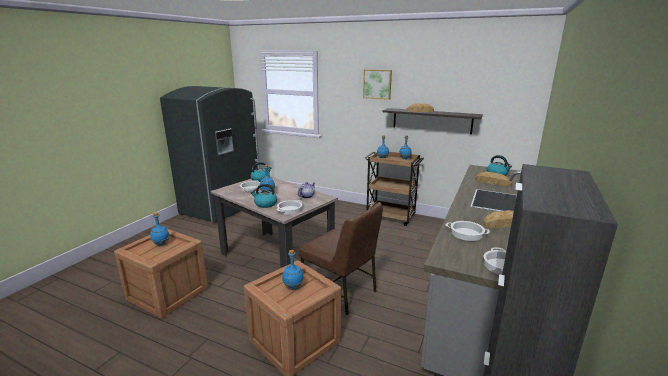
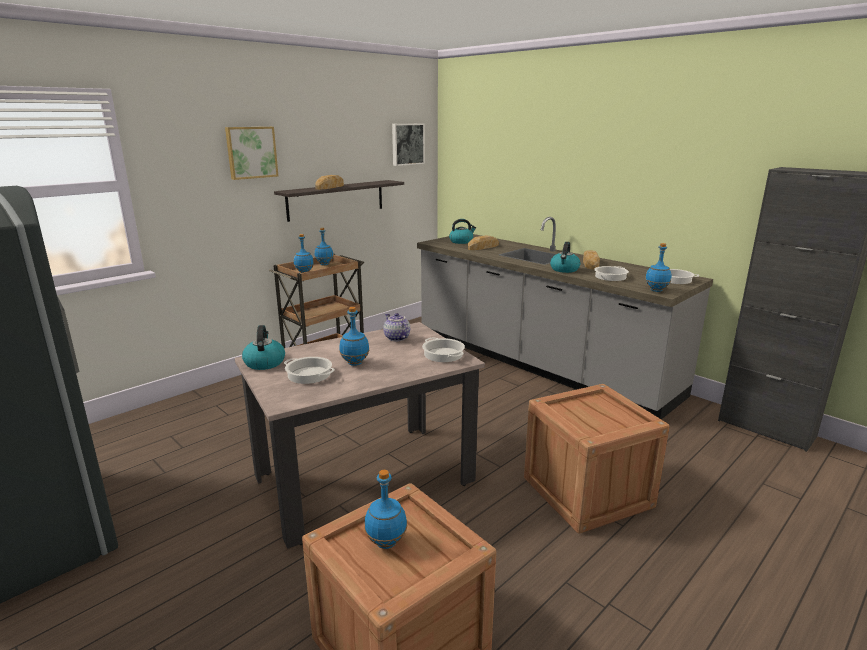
camera: 70 degrees left, 0 degrees up
(265, 204) = (403, 369): kettle -> kettle (564, 269)
(293, 287) = (595, 413): blue bottle -> blue bottle (656, 290)
(341, 291) = (493, 438): brown chair -> none
(509, 88) = (407, 144): none -> picture

